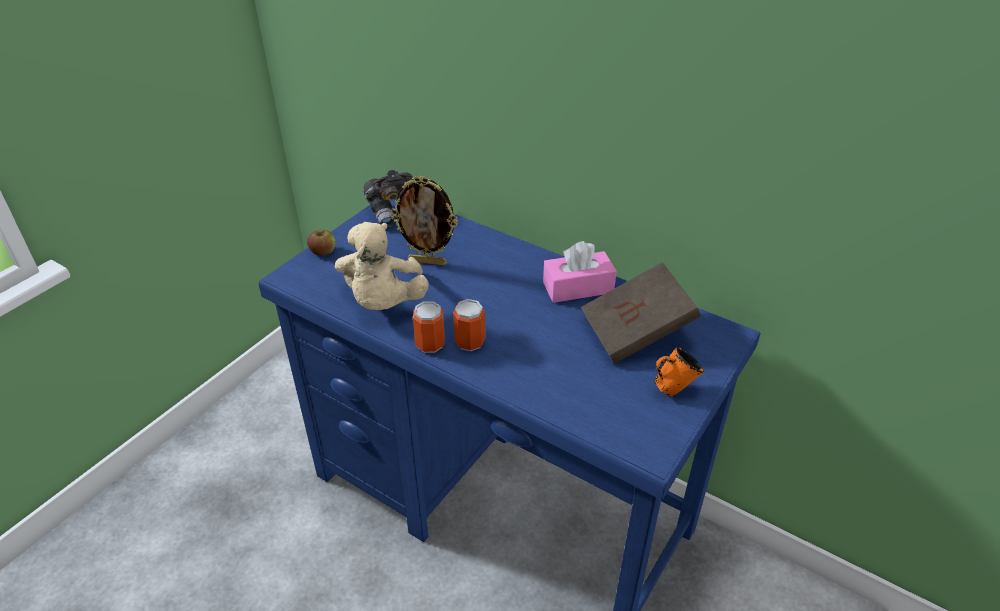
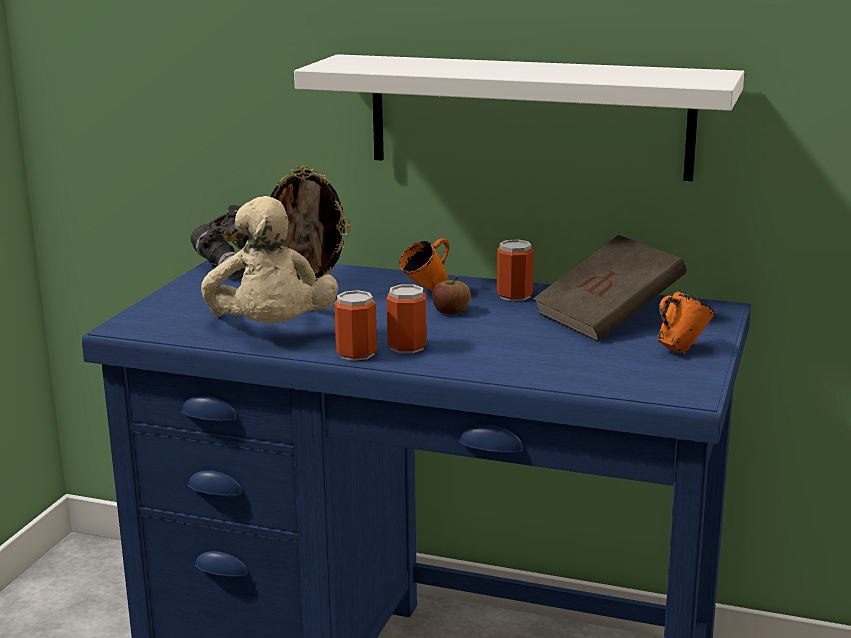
camera: 15 degrees left, 20 degrees down
(323, 251) = (159, 304): apple -> apple (451, 312)
(514, 272) = (426, 293): none -> orange mug
(578, 287) = (514, 296): pink tissue box -> can
(610, 150) = (528, 116): none -> white shelf

